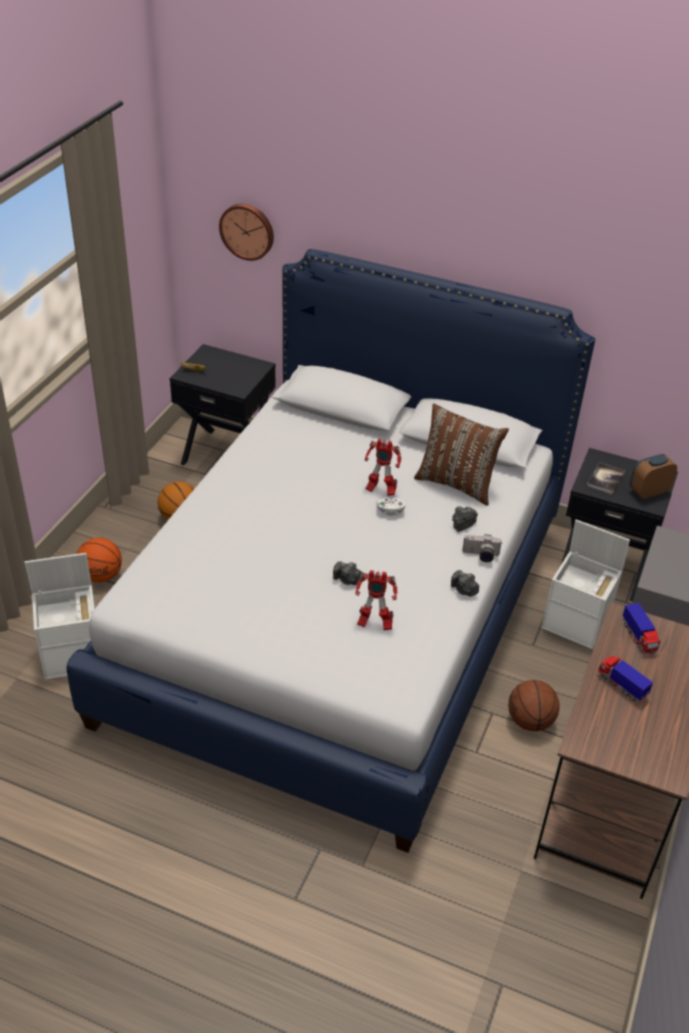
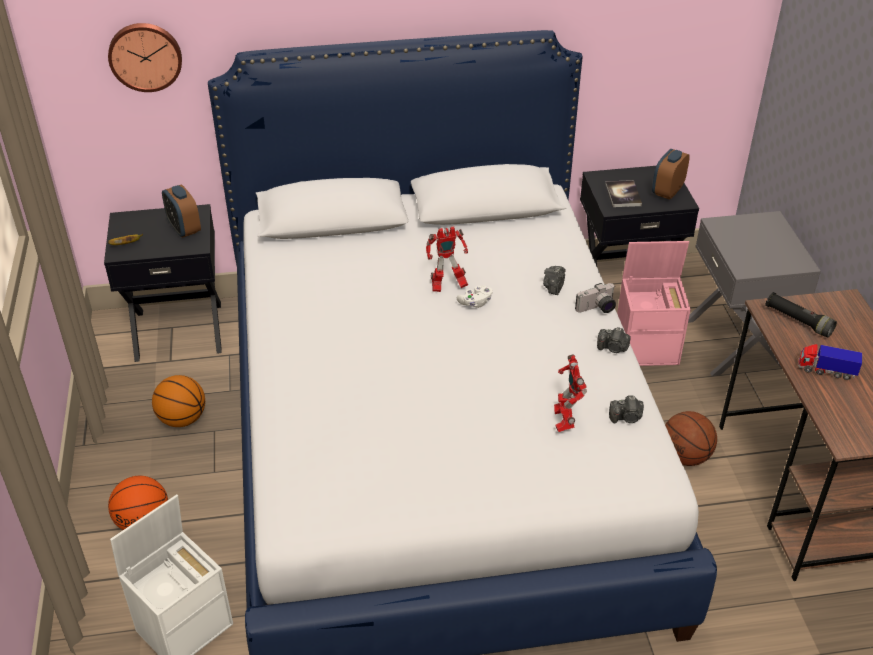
camera: 30 degrees left, 0 degrees up
(242, 375) = (184, 229): none -> alarm clock
(347, 580) = (498, 389): camera -> camera (626, 418)
(373, 623) = (564, 420): toy robot -> toy robot turned 105 degrees clockwise
(457, 483) = (512, 250): brown pillow -> none
(576, 623) = (647, 348): white storage box -> pink storage box
(638, 637) = (798, 321): toy truck -> black flashlight

